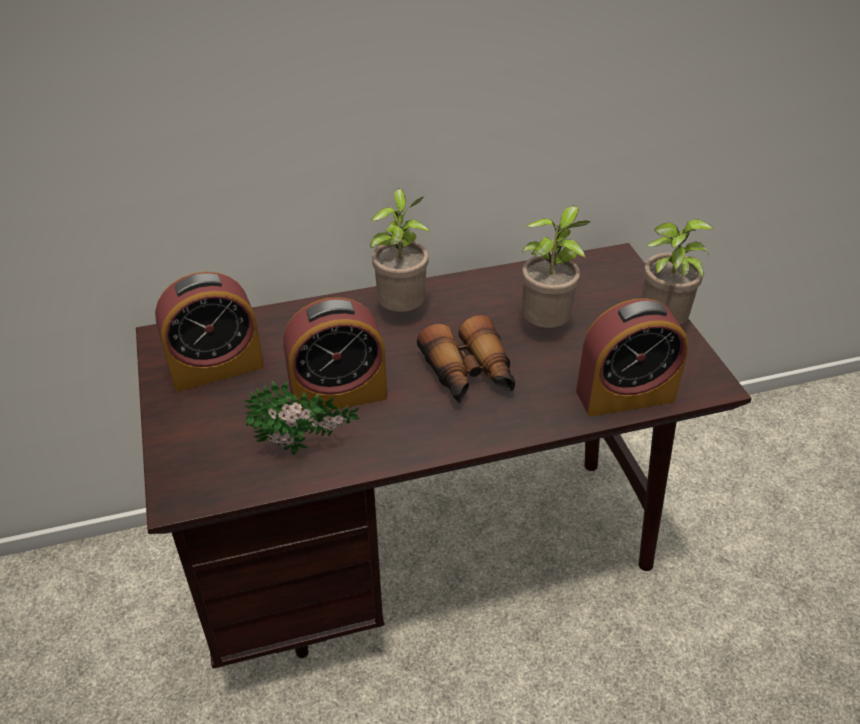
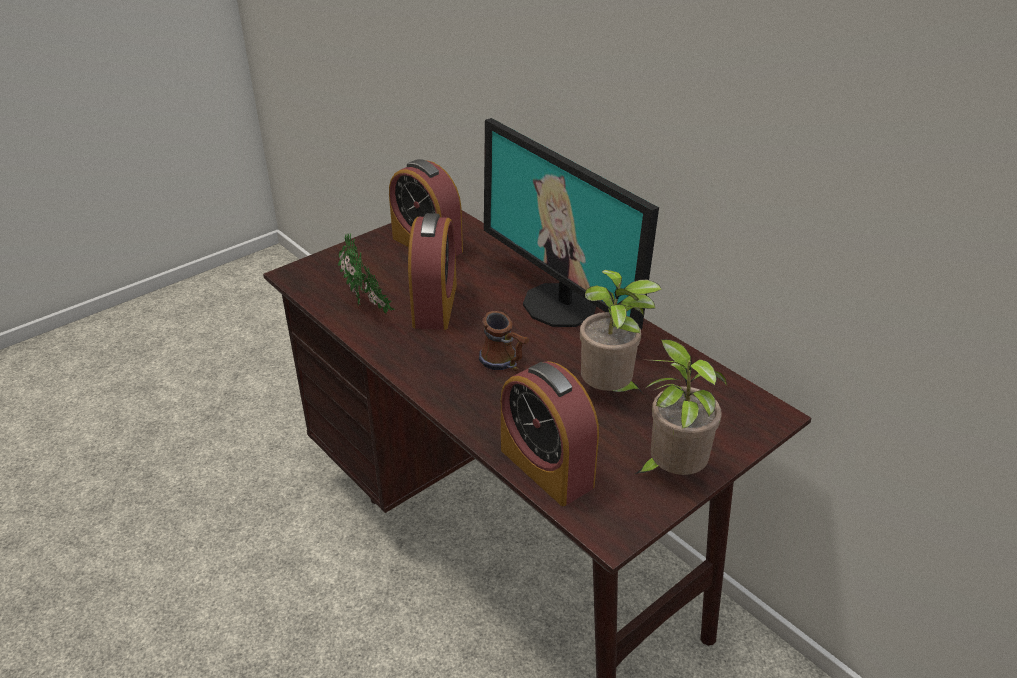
camera: 65 degrees right, 5 degrees down
(338, 394) = (435, 305): alarm clock -> alarm clock turned 135 degrees counterclockwise
(402, 311) = (561, 305): potted plant -> monitor
(469, 375) = (505, 364): binoculars -> mug

